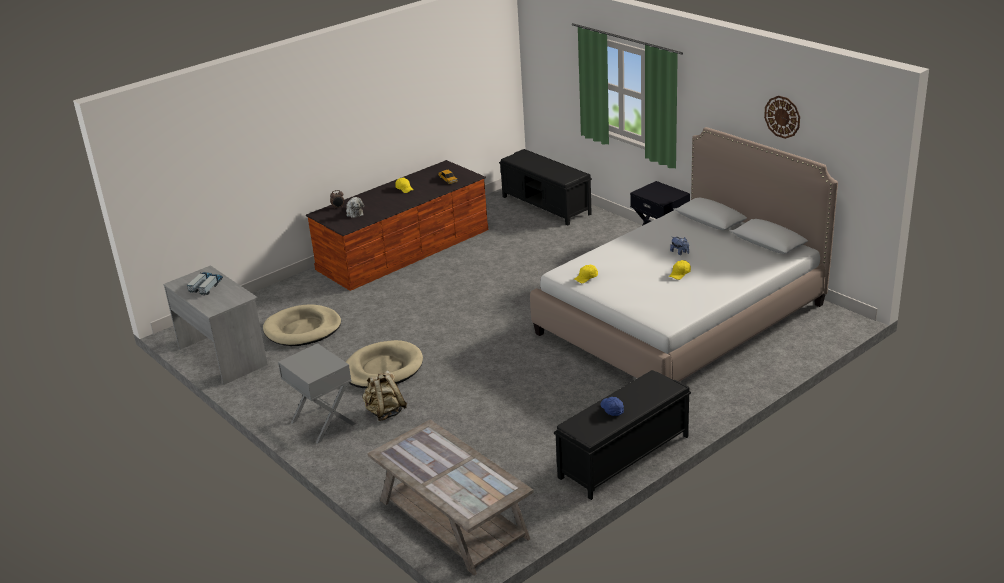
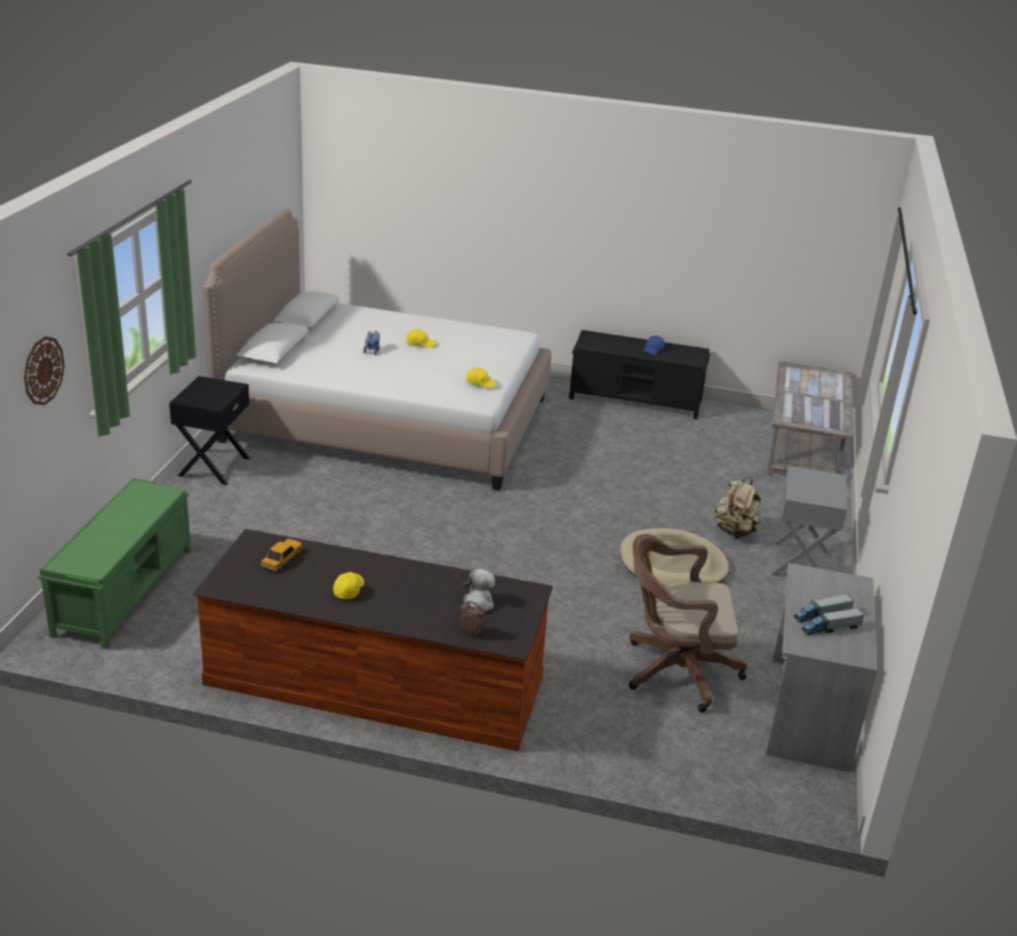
camera: 130 degrees left, 0 degrees up
(303, 329) = (674, 671): beige dog bed -> brown office chair
(546, 205) = (125, 590): black bench -> green bench
(782, 116) = (247, 190): wall clock -> wall clock (43, 370)

